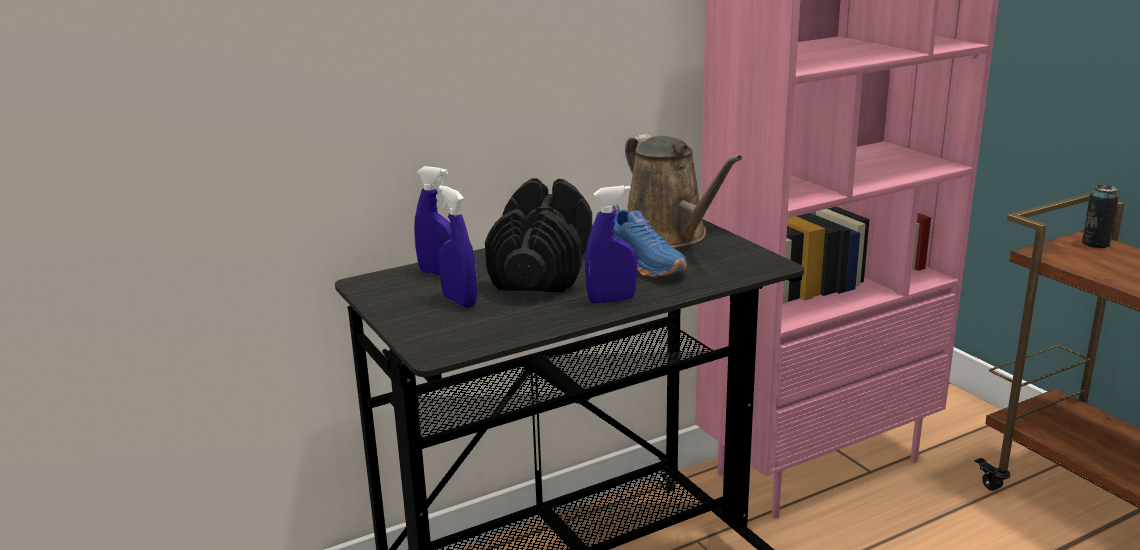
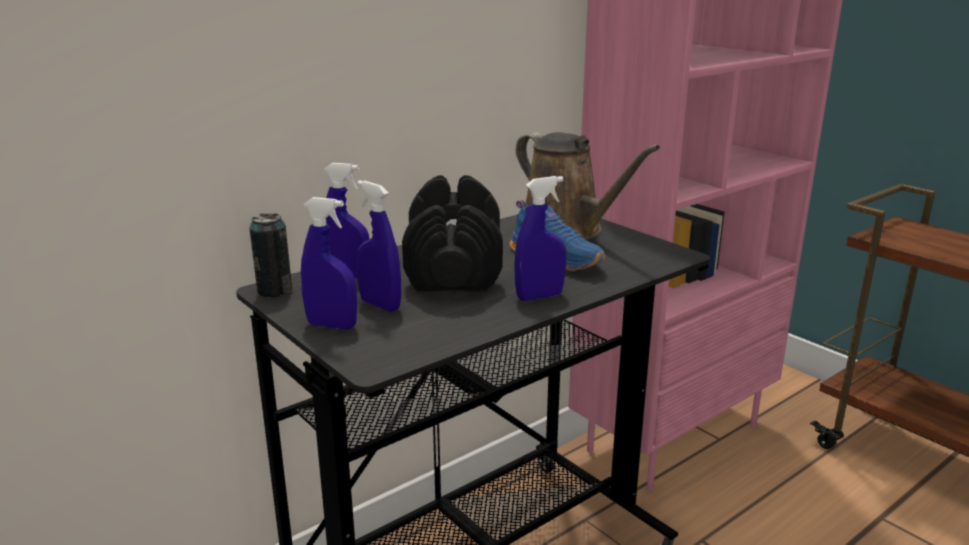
camera: 10 degrees left, 0 degrees up
(410, 317) = (331, 325): none -> blue spray bottle
(1095, 244) = (914, 227): can -> can (274, 291)

